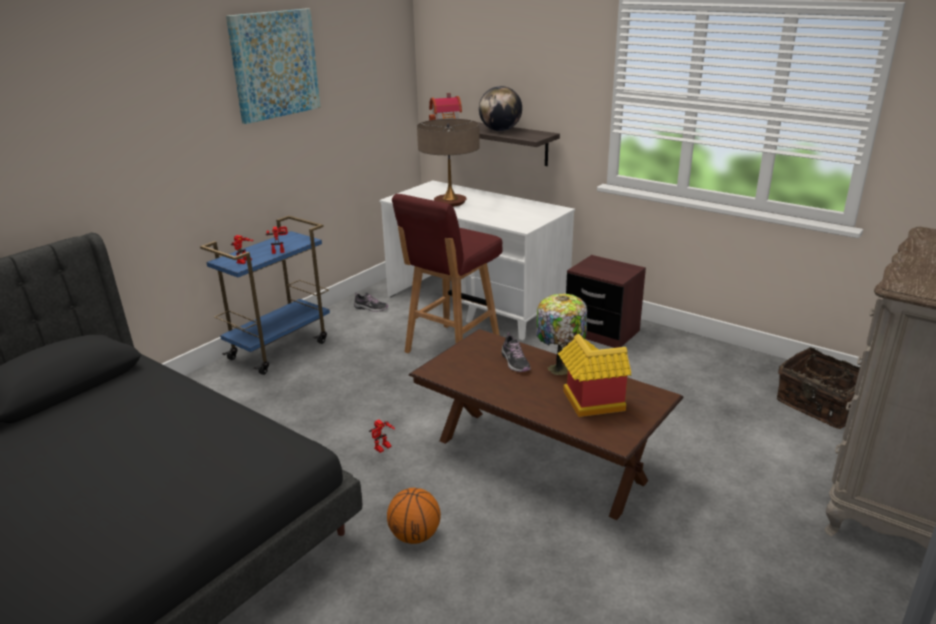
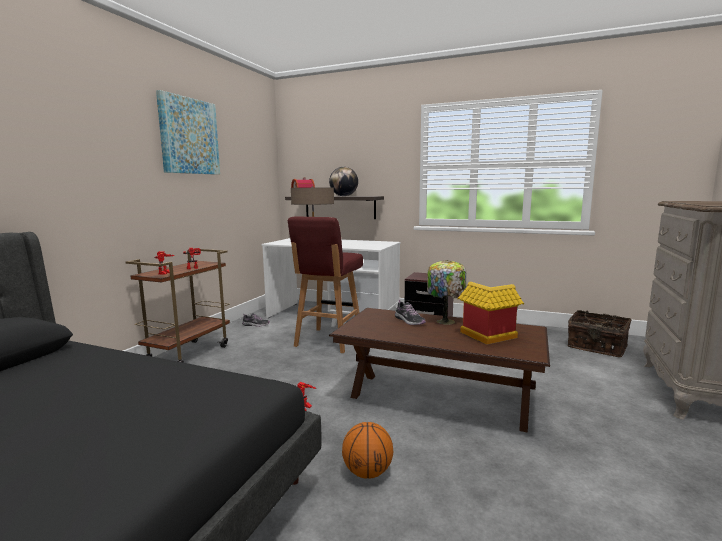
camera: 15 degrees left, 15 degrees down
(281, 349) = (190, 354): blue cart -> brown cart

